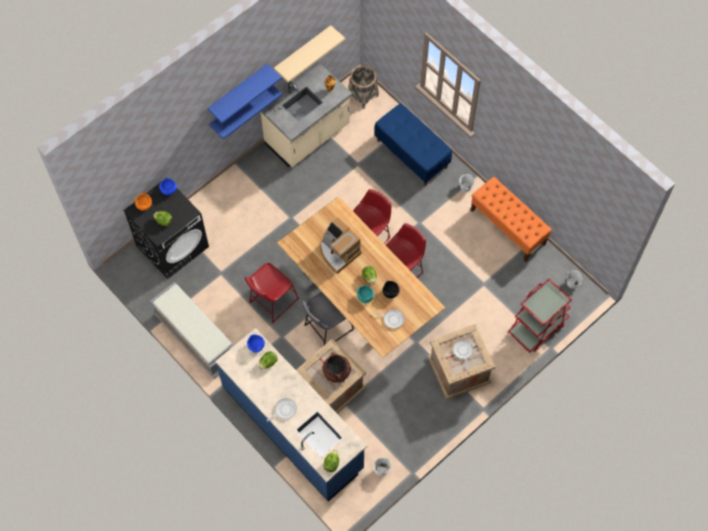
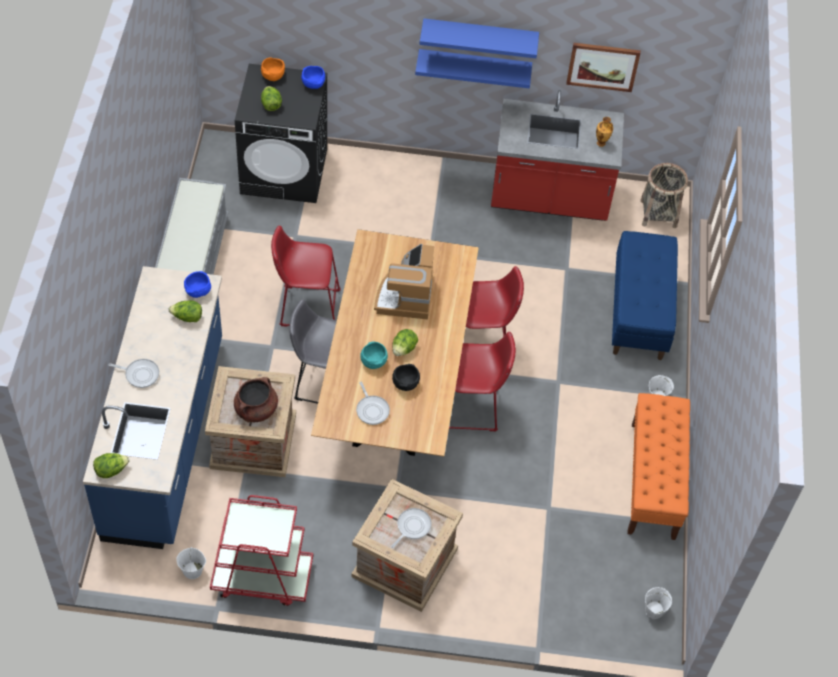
camera: 45 degrees right, 10 degrees down
(302, 51) = (603, 66): beige shelf -> picture
(308, 136) = (549, 198): beige counter -> red counter
(537, 327) = (551, 612): red cart -> red cart (262, 577)

